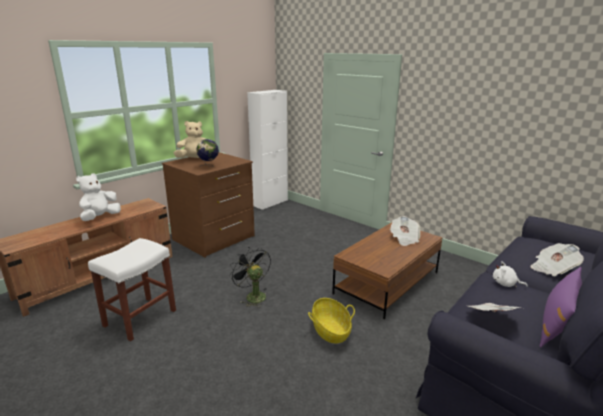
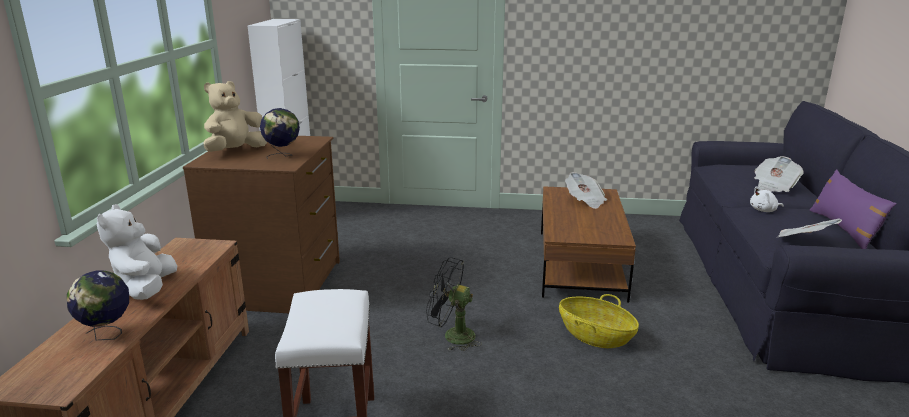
camera: 35 degrees left, 0 degrees up
(58, 232) = (107, 335): none -> globe

